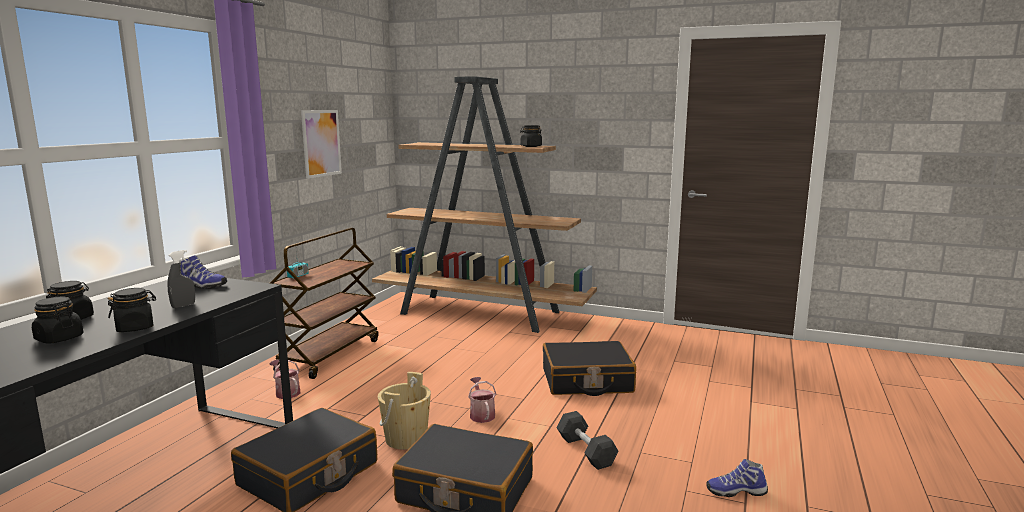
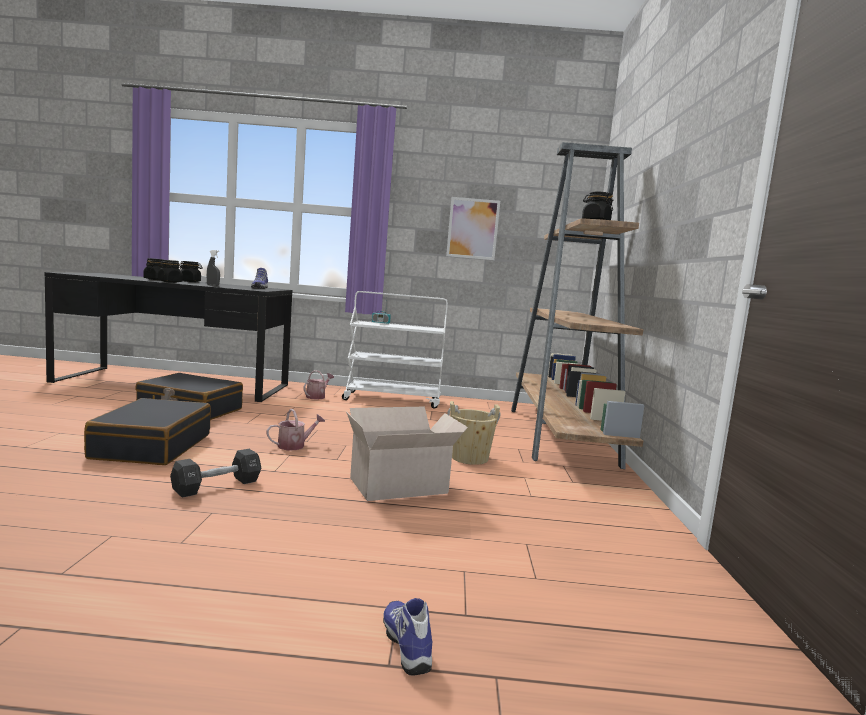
camera: 70 degrees right, 5 degrees down
(329, 355) = (393, 400): brown cart -> white cart
(406, 438) = (244, 427): beige bucket -> beige bucket (469, 458)
(587, 381) = (401, 486): black suitcase -> cardboard box
(735, 491) = (94, 568): shoe -> shoe (408, 645)

